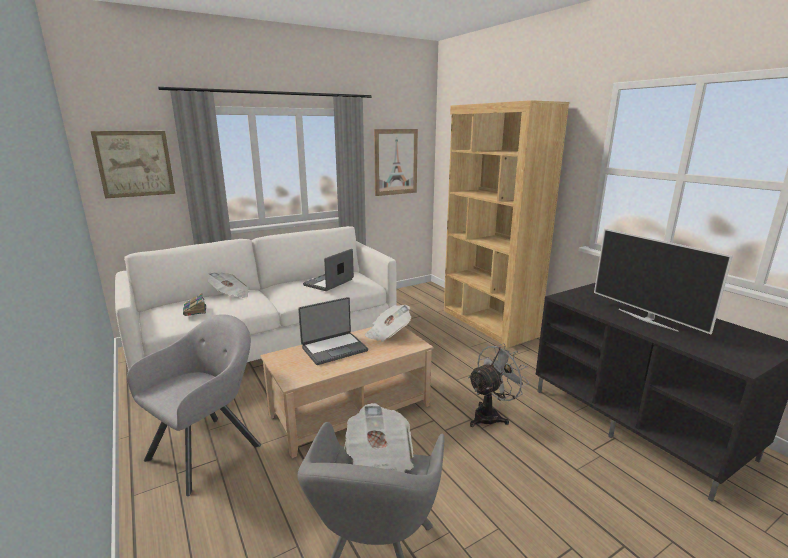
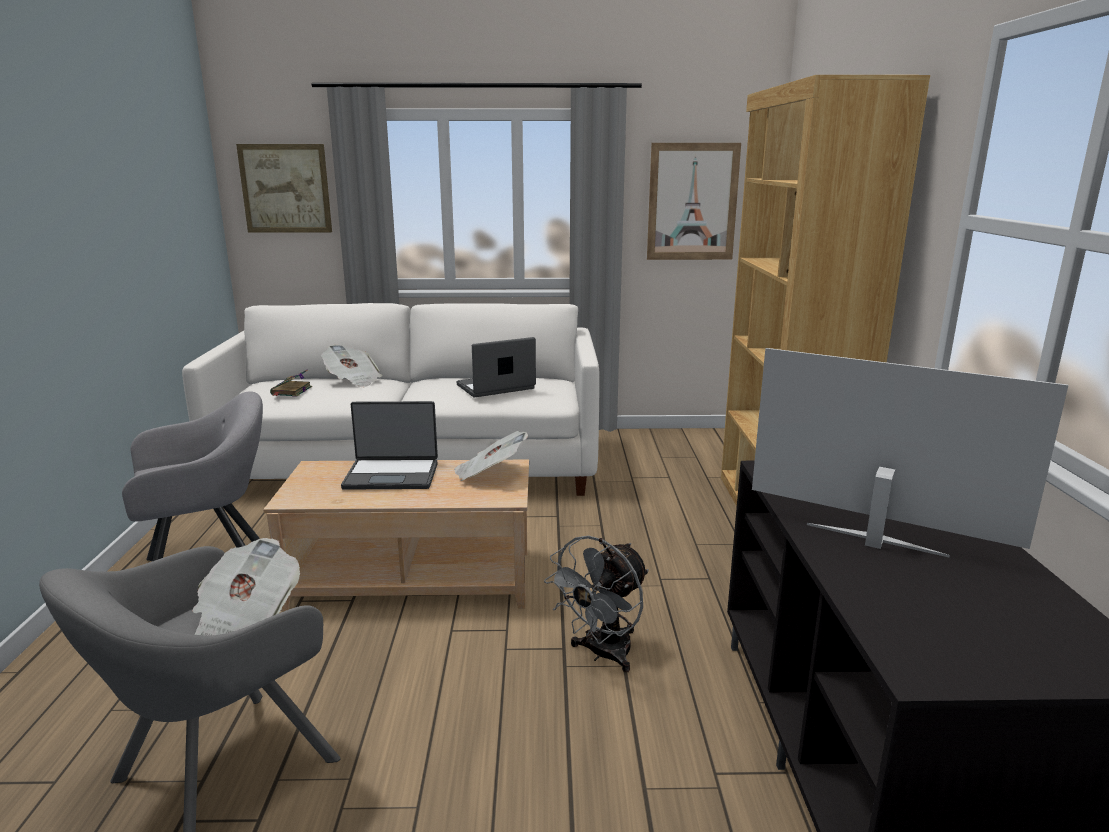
camera: 30 degrees right, 0 degrees up
(491, 415) = (602, 654): grey fan -> grey fan turned 135 degrees clockwise
(647, 319) = (874, 541): television -> television turned 120 degrees clockwise

